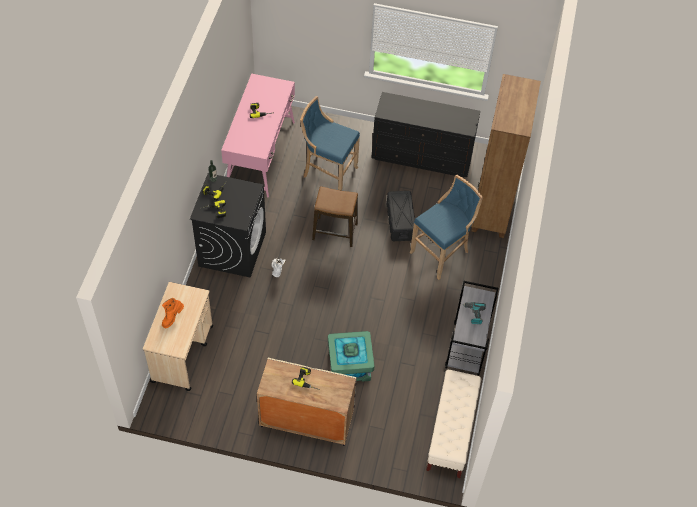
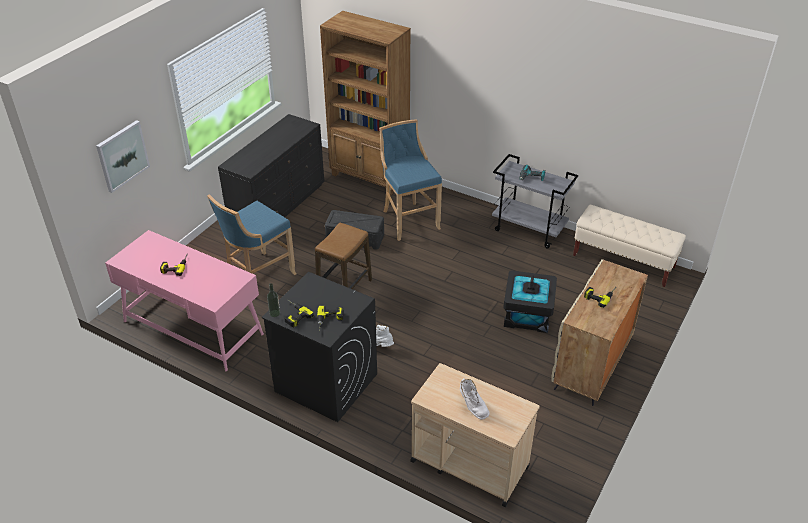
camera: 70 degrees left, 15 degrees down
(172, 318) = (472, 406): orange boot -> white boot
(309, 29) = (122, 156): none -> picture
(349, 365) = (528, 315): green storage box -> black storage box

